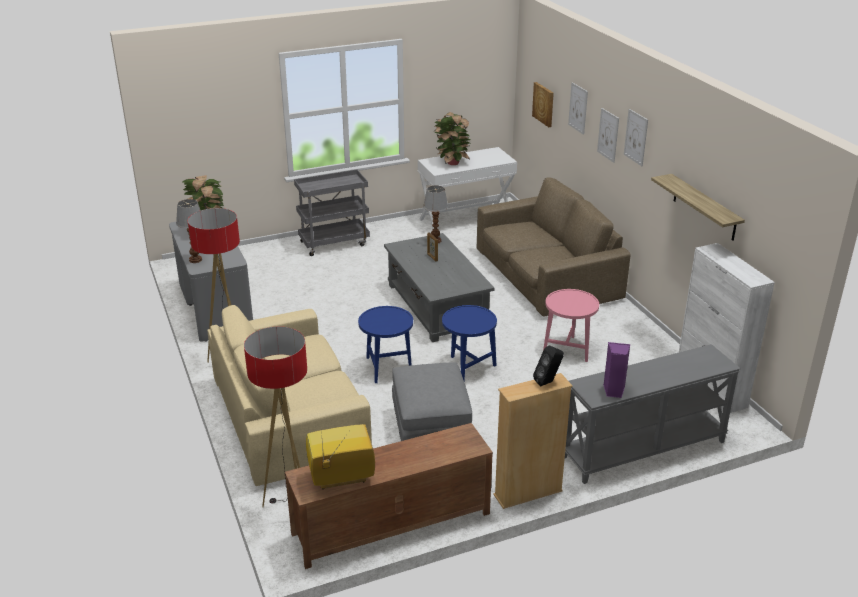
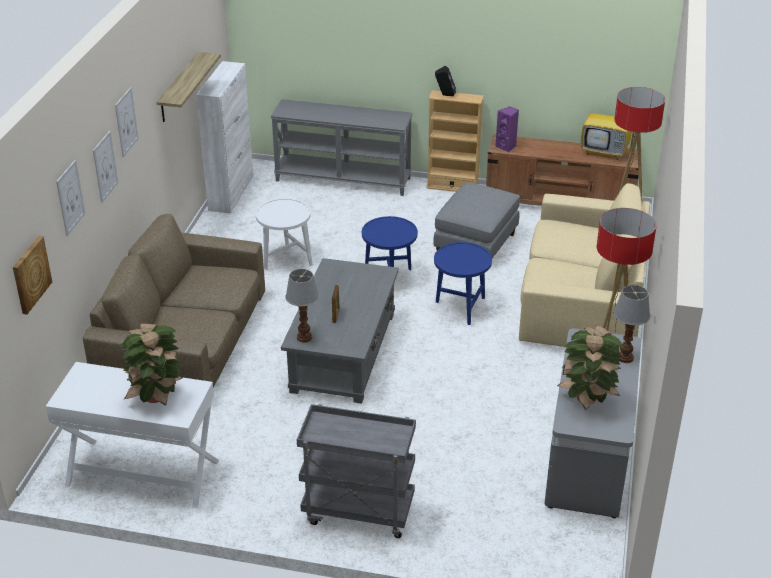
camera: 145 degrees left, 5 degrees up
(568, 349) = (286, 260): pink side table -> white side table
(613, 391) = (384, 115): purple speaker -> purple speaker (506, 147)

